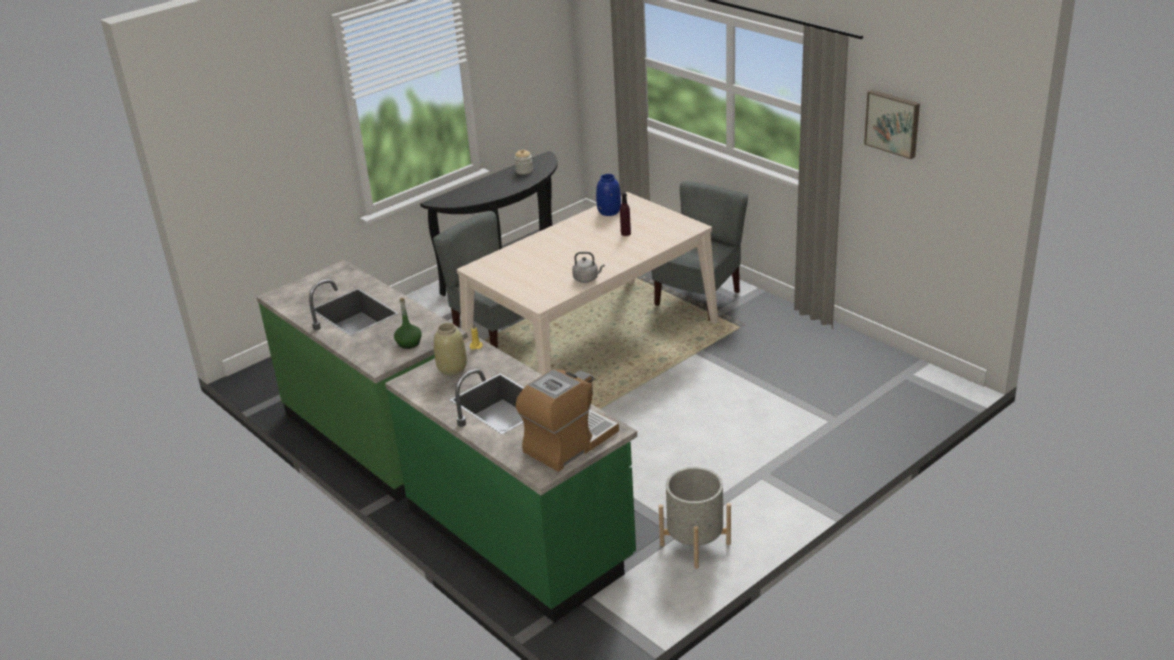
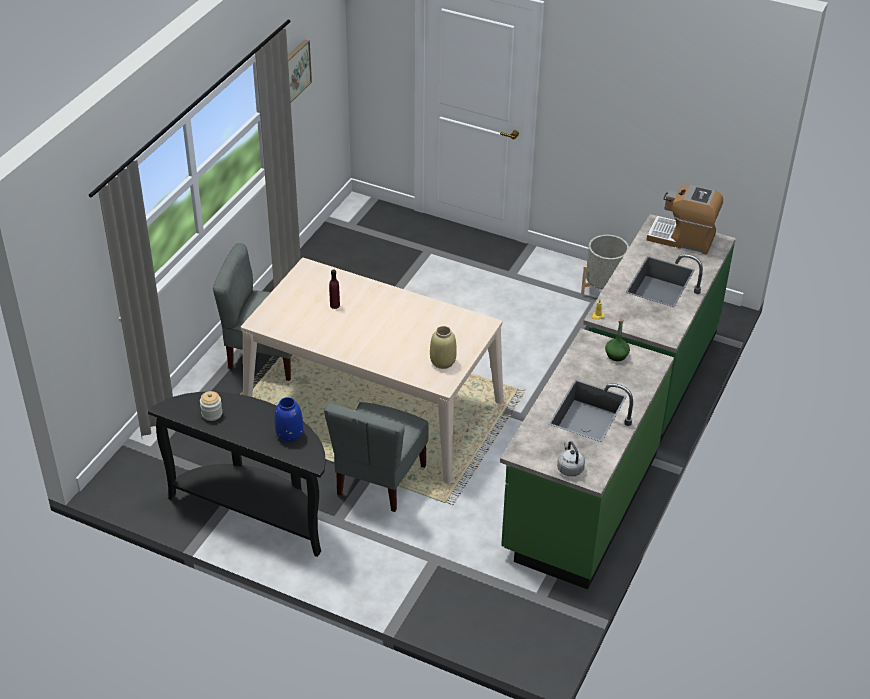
camera: 115 degrees left, 10 degrees up
(452, 368) = (635, 318): beige vase -> beige vase (442, 362)
(587, 279) = (431, 307): grey kettle -> grey kettle (569, 468)
(609, 211) = (291, 326): blue vase -> blue vase (289, 434)

